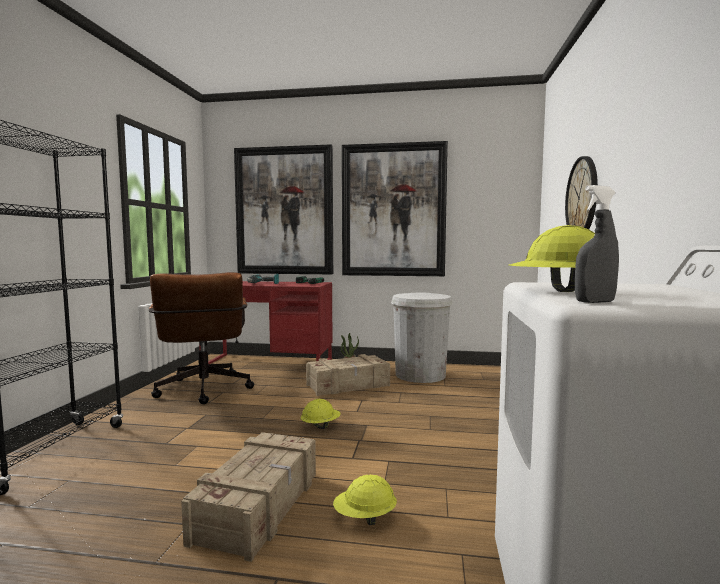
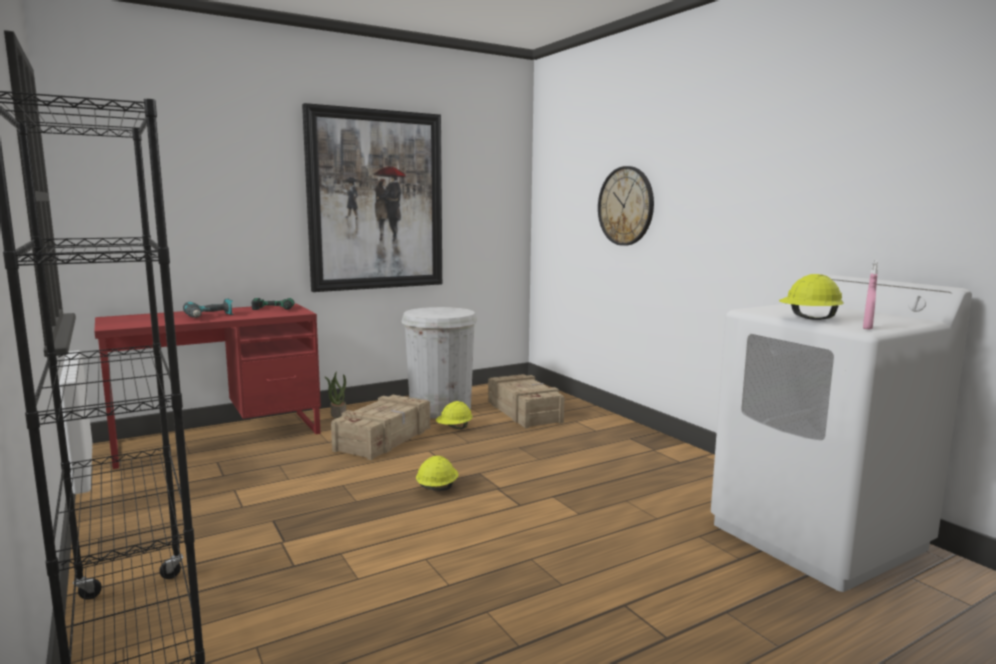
camera: 40 degrees left, 5 degrees up
(204, 392) = (203, 497): brown office chair -> none
(260, 505) = (517, 570): crate -> crate (524, 411)
(284, 211) = (211, 198): picture -> none
(365, 518) = (609, 542): yellow hard hat -> yellow hard hat (454, 428)
(594, 302) = (867, 328): grey spray bottle -> pink spray bottle

